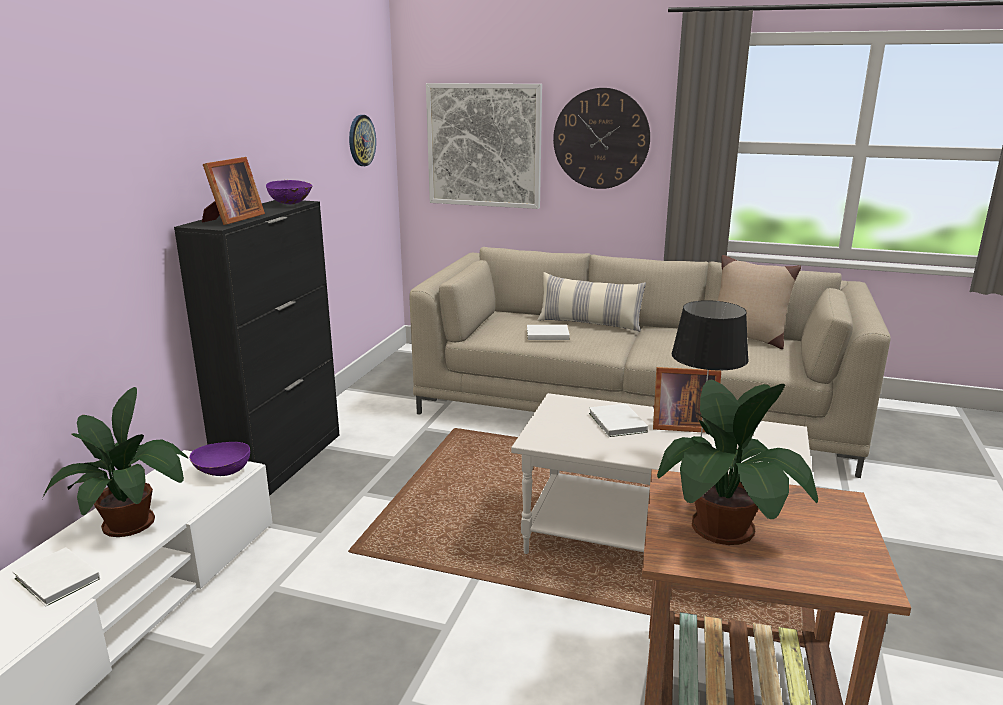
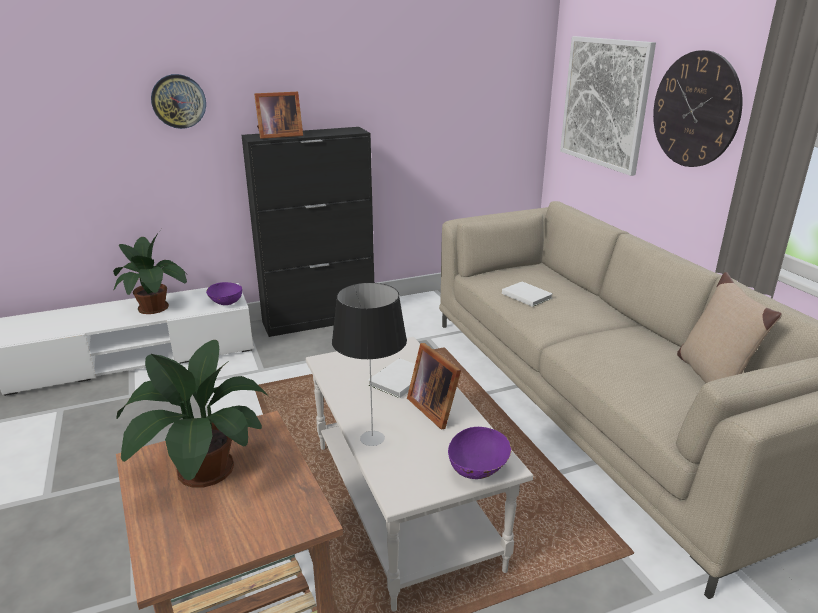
camera: 50 degrees right, 5 degrees up
(57, 580) = (92, 319): white book -> none
(291, 204) = (347, 131): purple bowl -> purple bowl (478, 469)
(361, 140) = (490, 86): wall clock -> wall clock (178, 101)
(589, 324) = (586, 301): pillow -> none

